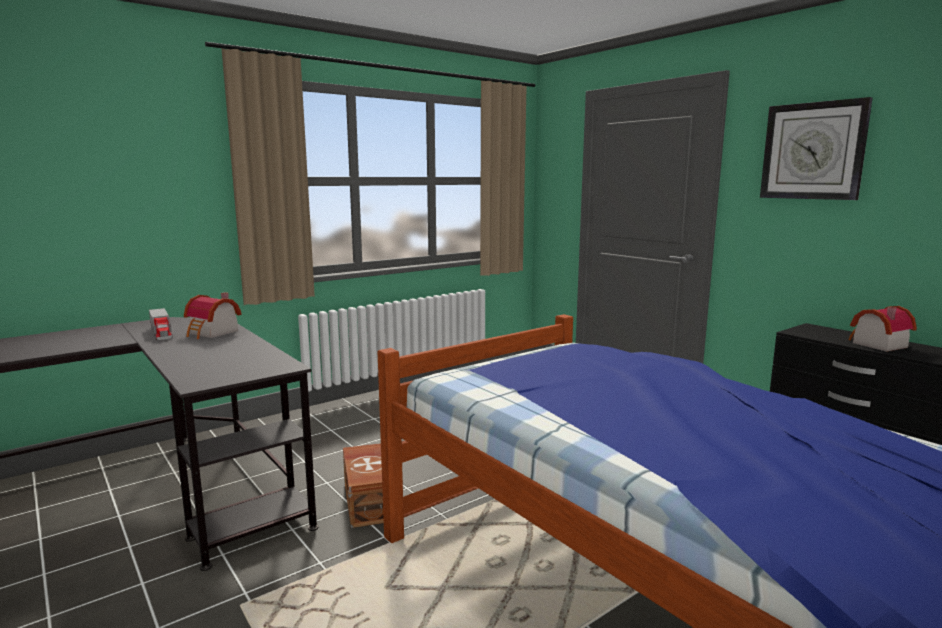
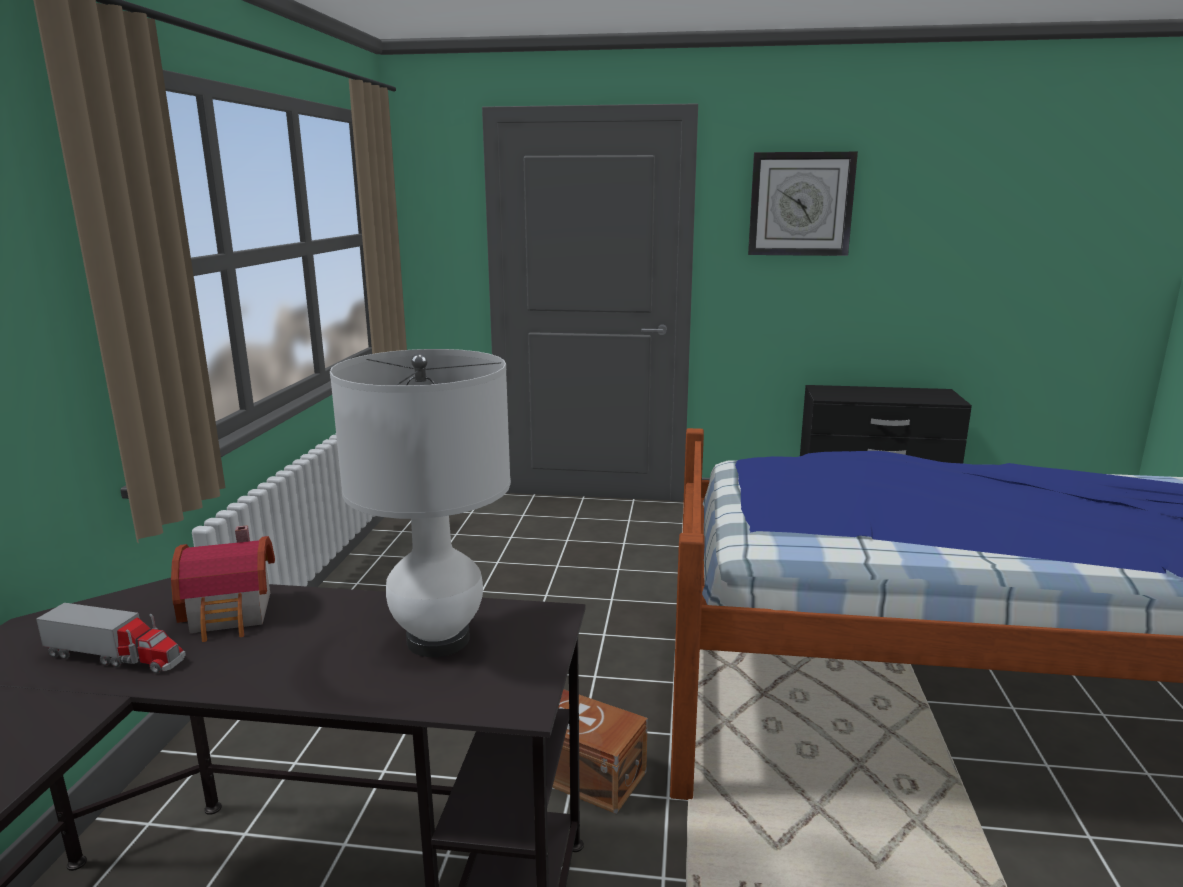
camera: 45 degrees left, 5 degrees up
(235, 359) = (438, 640): none -> white table lamp
(876, 344) = (894, 396): toy house -> none

